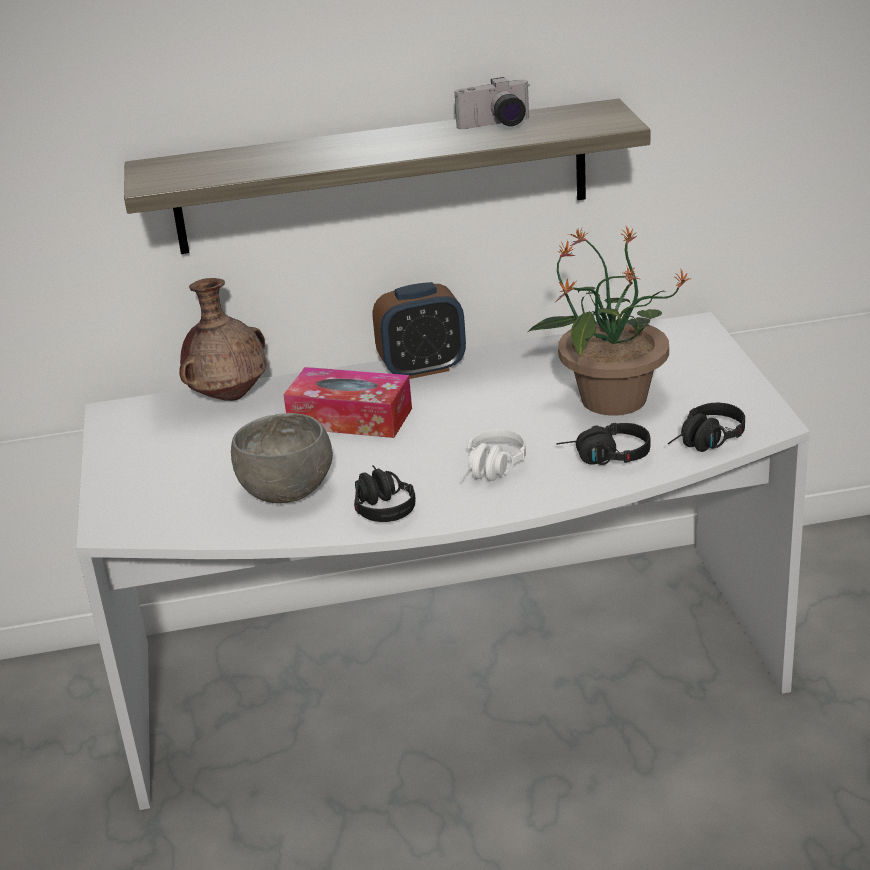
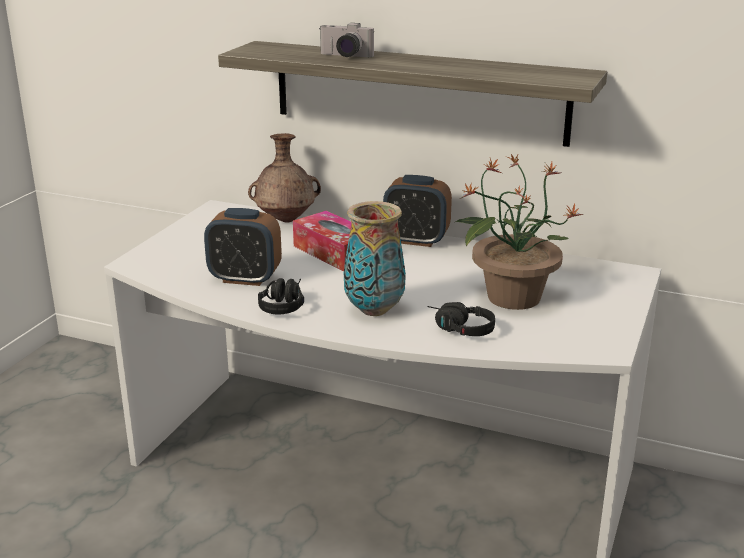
camera: 30 degrees right, 5 degrees down
(288, 492) = (245, 279): grey bowl -> alarm clock
(491, 471) = (375, 310): white headphones -> vase
(496, 125) = (493, 67): camera -> camera (344, 56)
(705, 442) = (541, 345): black headphones -> none

